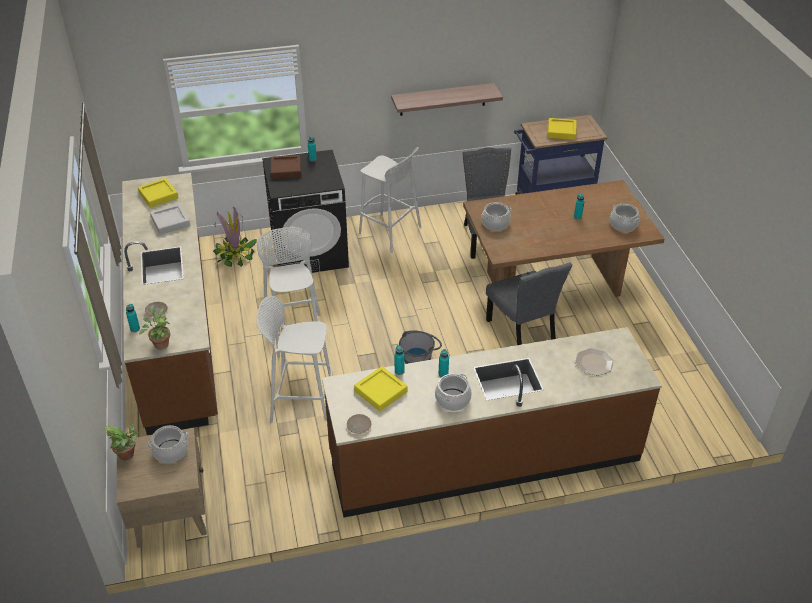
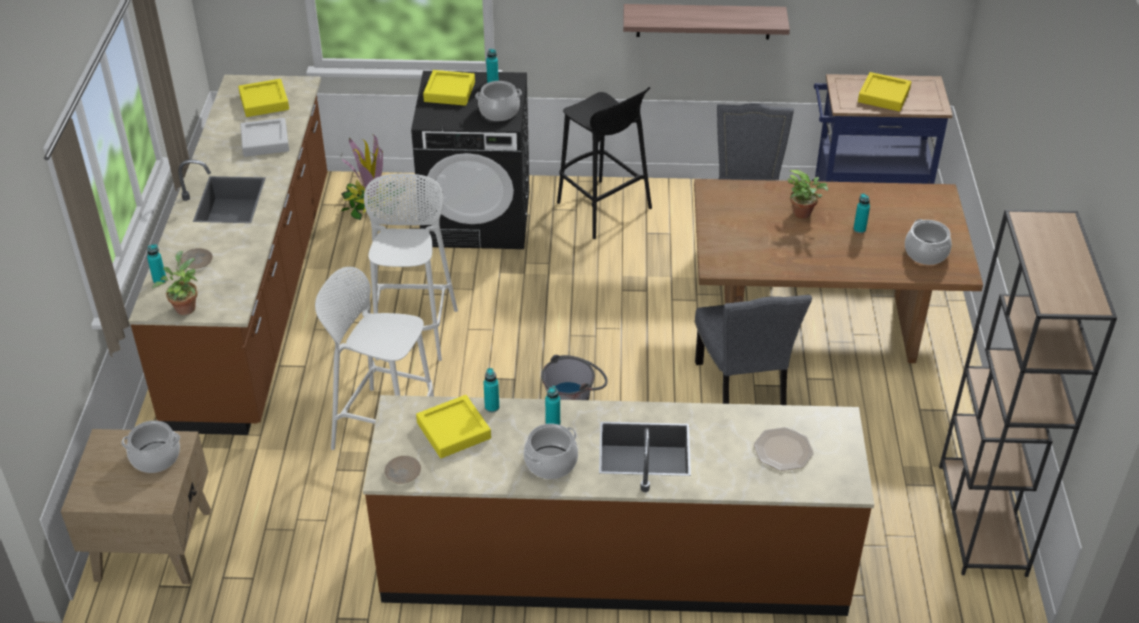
camera: 15 degrees right, 0 degrees up
(128, 455) = (99, 451): potted plant -> potted plant (804, 214)
(286, 169) = (449, 92): brown tray -> yellow tray
(389, 232) = (602, 209): white stool -> black stool
(495, 224) = (728, 219): cooking pot -> cooking pot (499, 112)
(696, 384) = (983, 520): none -> bookcase

